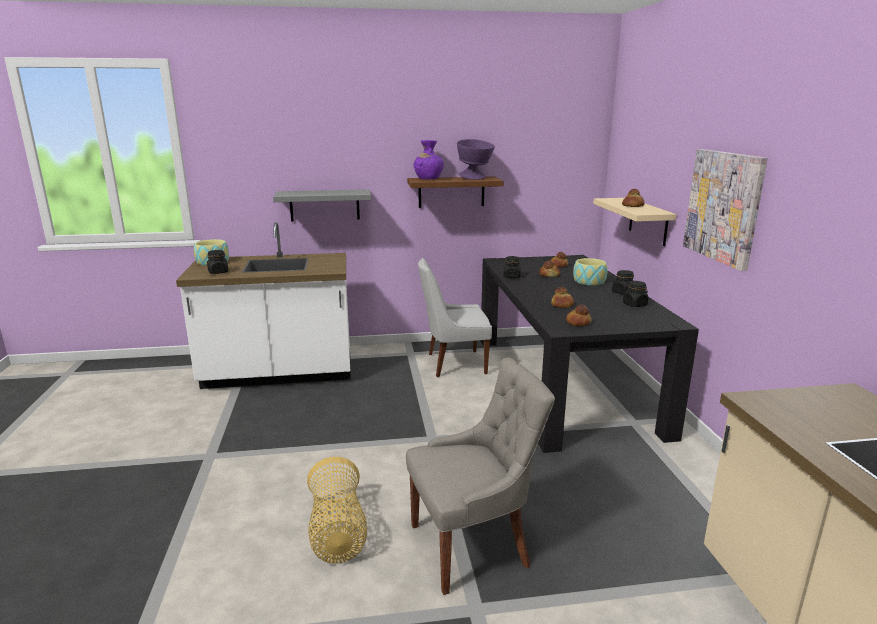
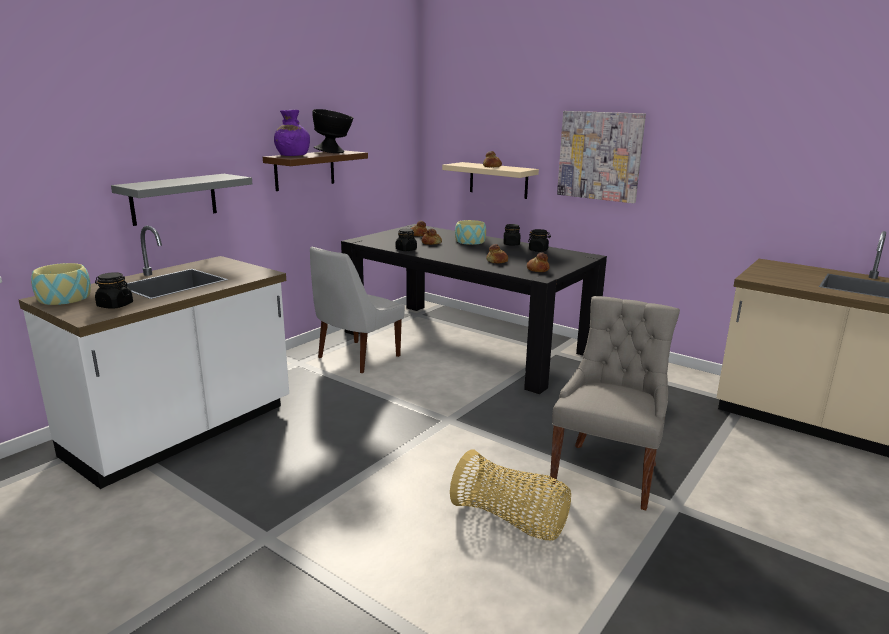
camera: 45 degrees left, 0 degrees up
(474, 178) = (334, 152): purple bowl -> black bowl

